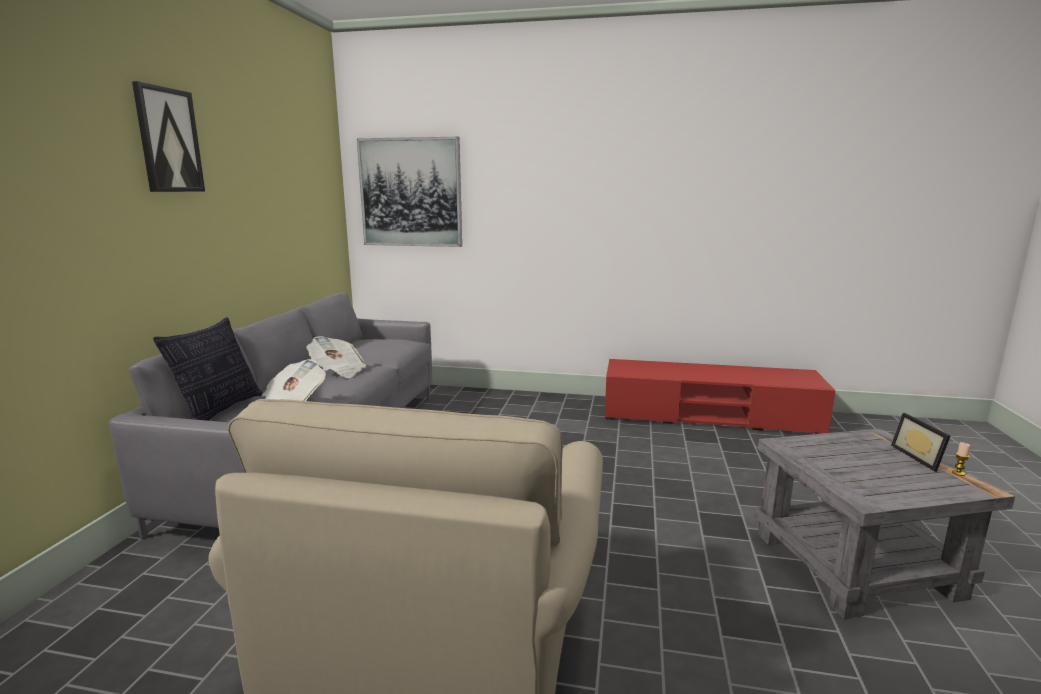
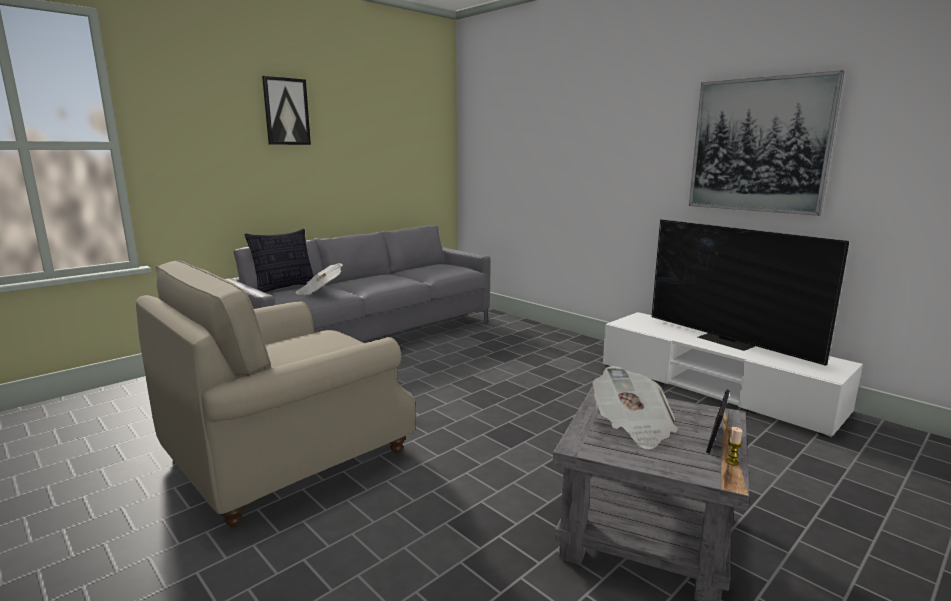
camera: 35 degrees right, 0 degrees up
(338, 371) = (383, 279): newspaper -> newspaper (632, 427)
(411, 192) = (497, 147): picture -> picture (759, 145)
(708, 416) = (715, 388): red tv stand -> white tv stand
(716, 371) = (728, 341): none -> television

